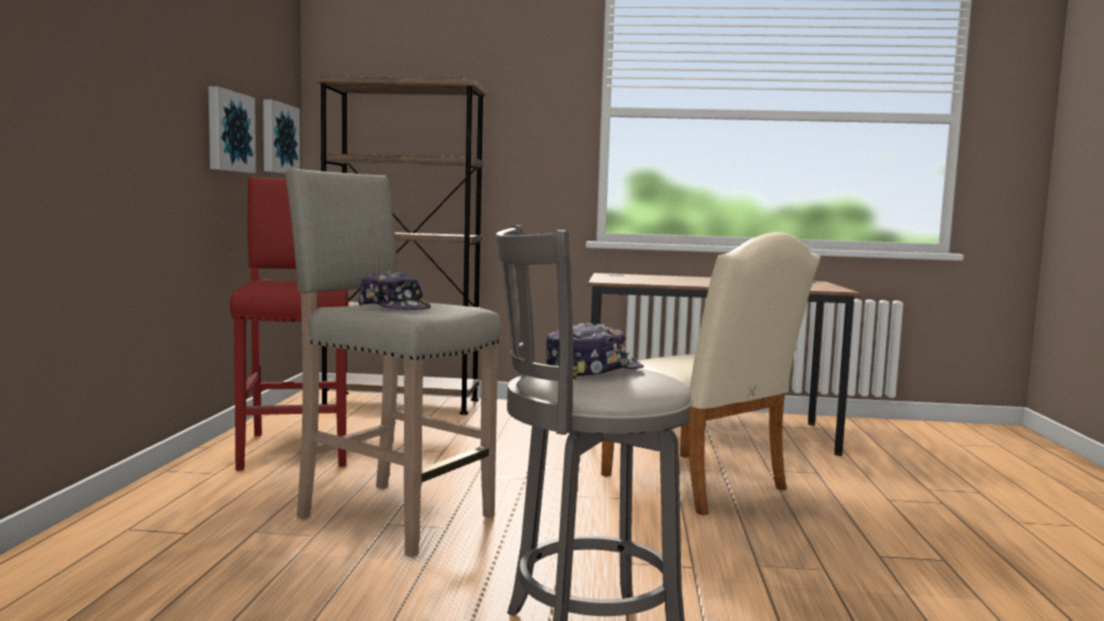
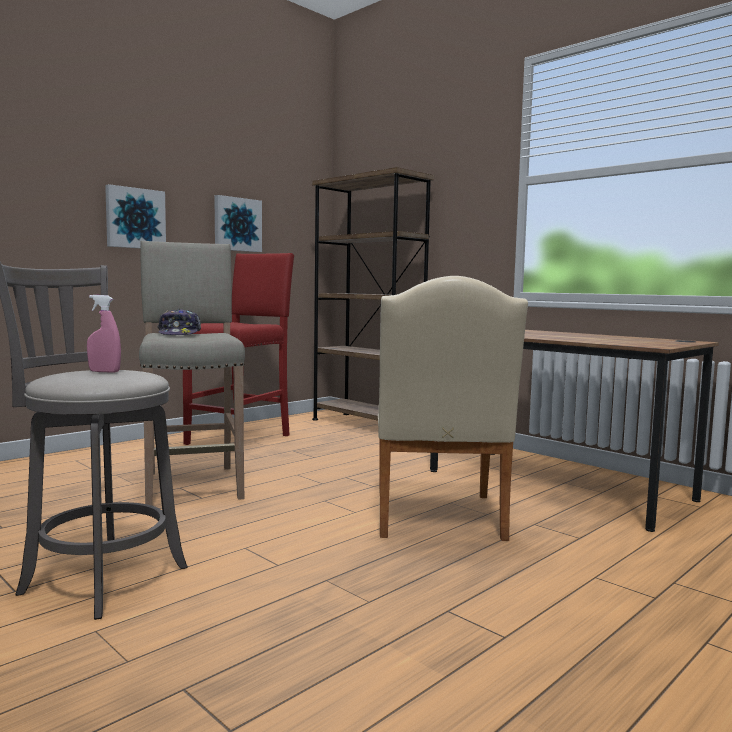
camera: 40 degrees right, 0 degrees up
(278, 138) = (298, 228): picture -> picture (135, 218)
(592, 370) = (104, 371): cap -> pink spray bottle

